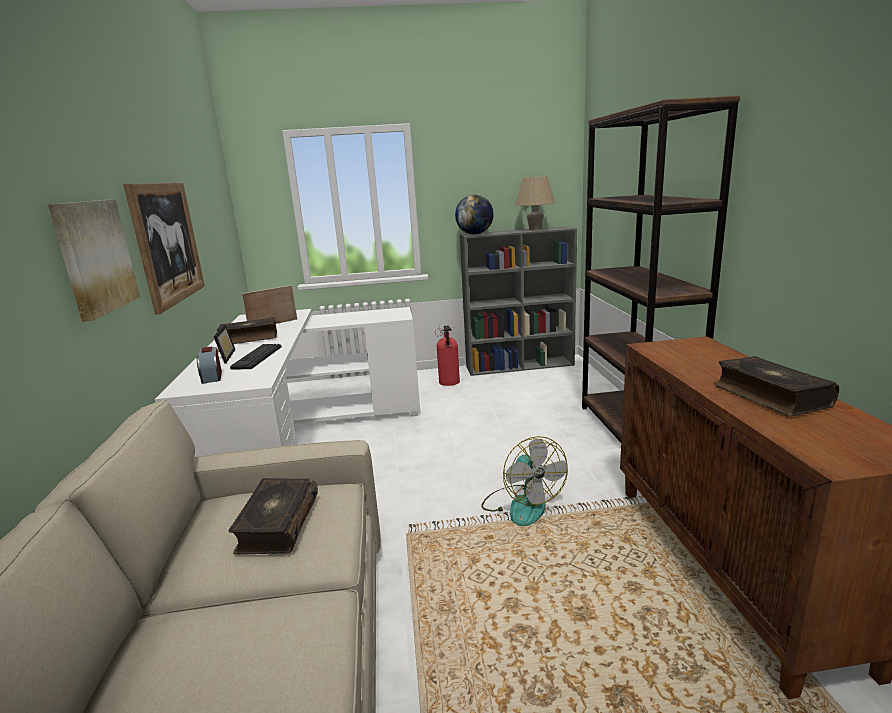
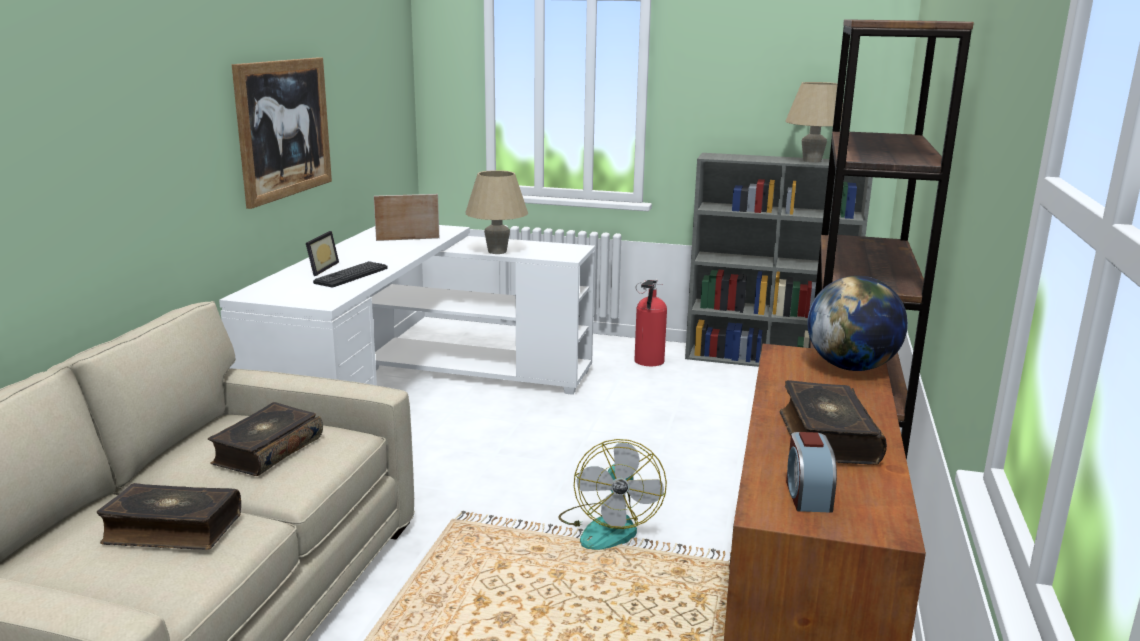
camera: 20 degrees right, 0 degrees up
(94, 257) = (175, 142): picture -> none
(211, 377) = (288, 288): alarm clock -> alarm clock (807, 495)
(249, 338) = (365, 252): book -> book (172, 529)
(346, 322) = (497, 251): none -> beige table lamp
(475, 234) = (719, 156): globe -> globe (851, 367)

